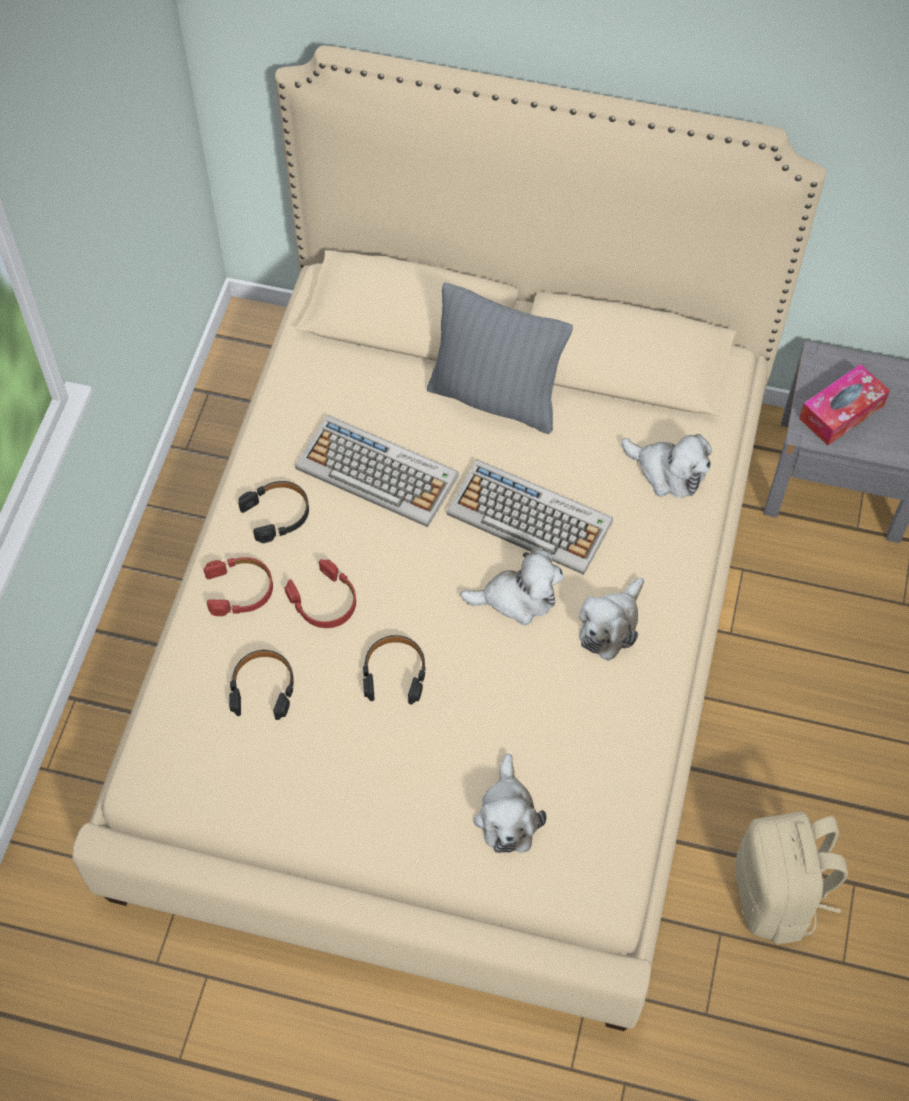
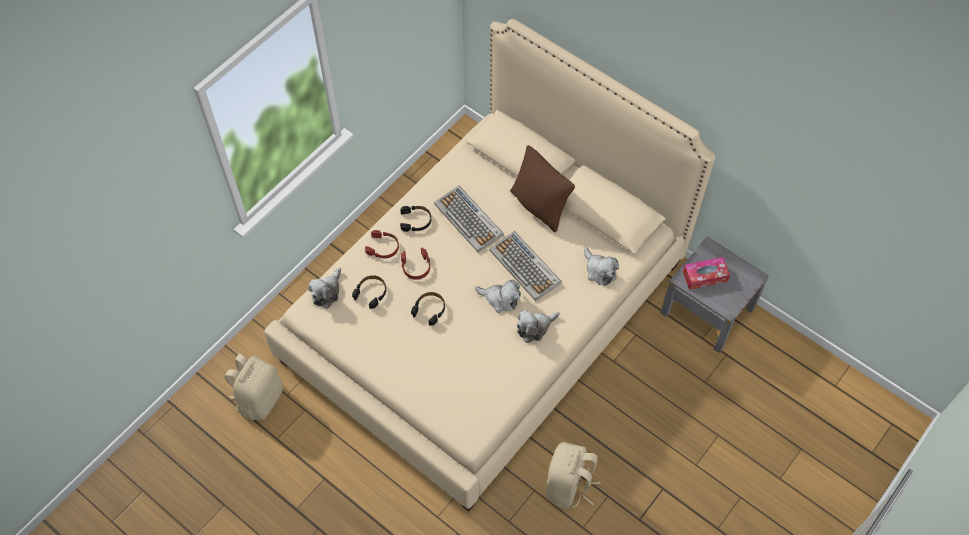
camera: 25 degrees right, 0 degrees up
(103, 995) = (259, 398): none -> beige backpack
(495, 398) = (539, 206): grey pillow -> brown pillow
(507, 816) = (445, 389): plush toy -> plush toy (327, 292)

